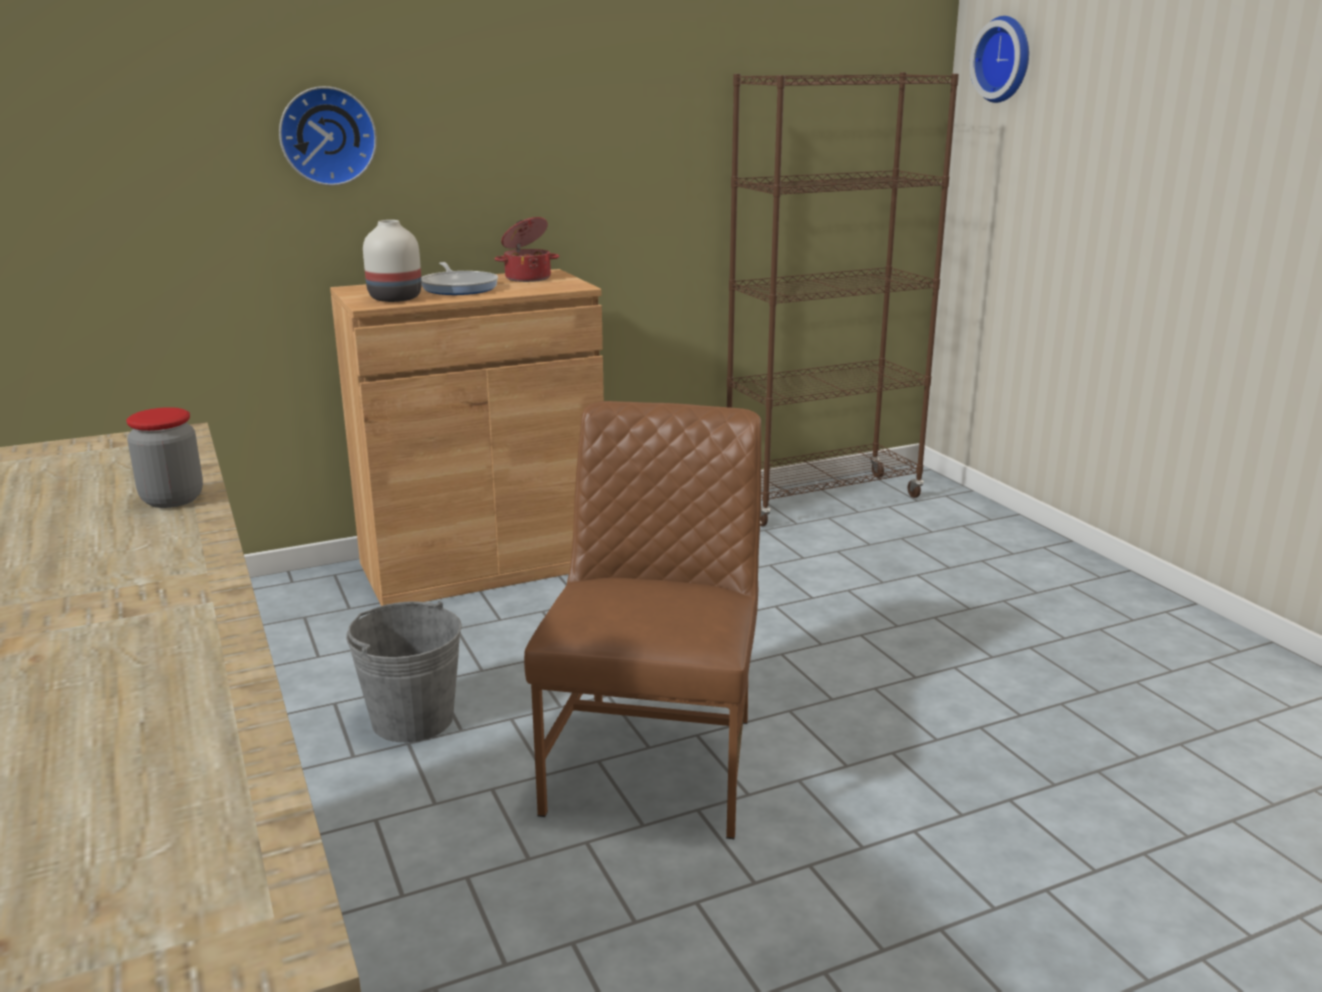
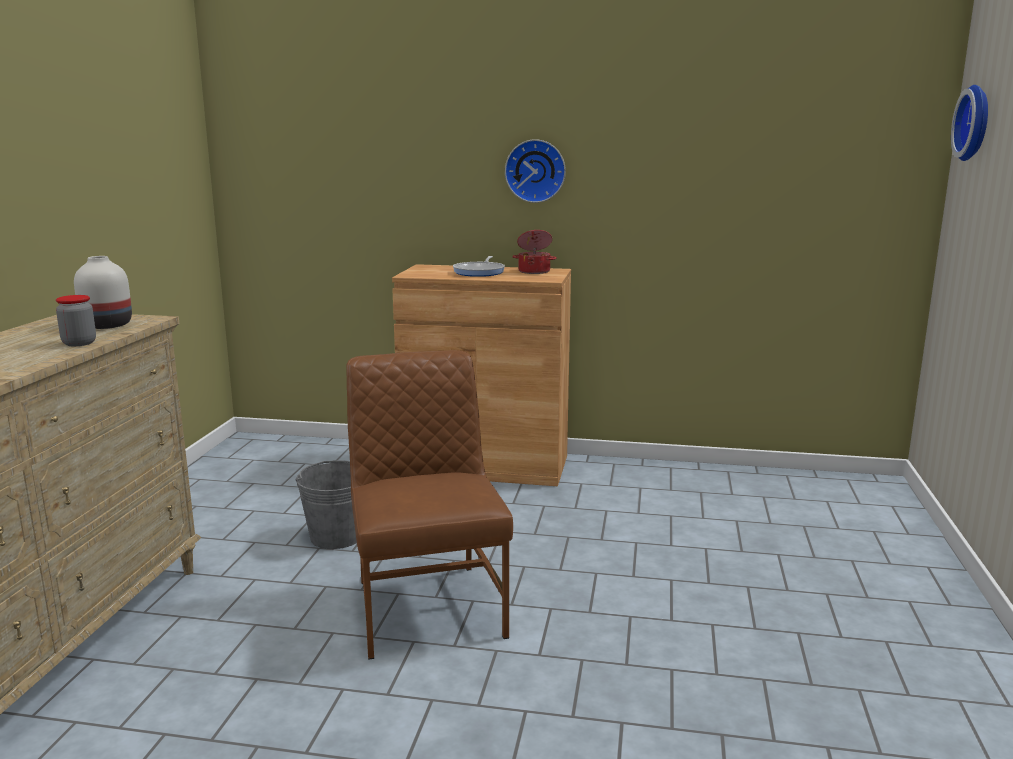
camera: 35 degrees right, 5 degrees down
(327, 136) = (424, 170): wall clock -> wall clock (535, 171)
(395, 298) = (429, 274): white vase -> white vase (106, 325)
(656, 762) = (427, 606): brown chair -> brown chair turned 60 degrees counterclockwise
(822, 500) = (776, 483): brown bookcase -> none

